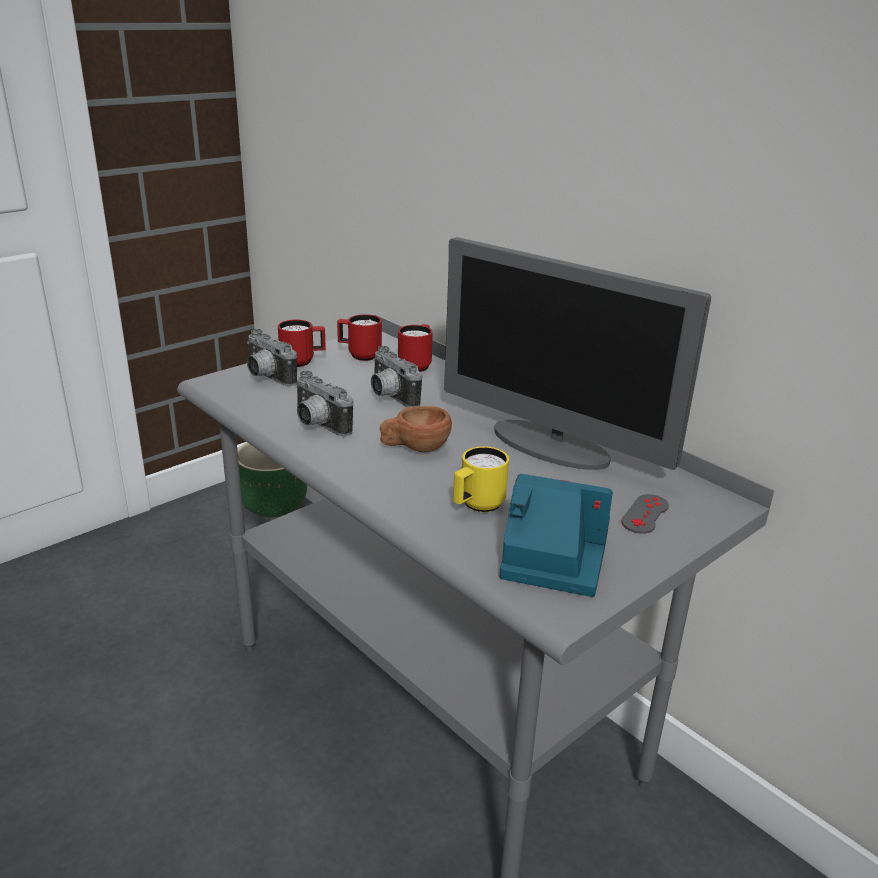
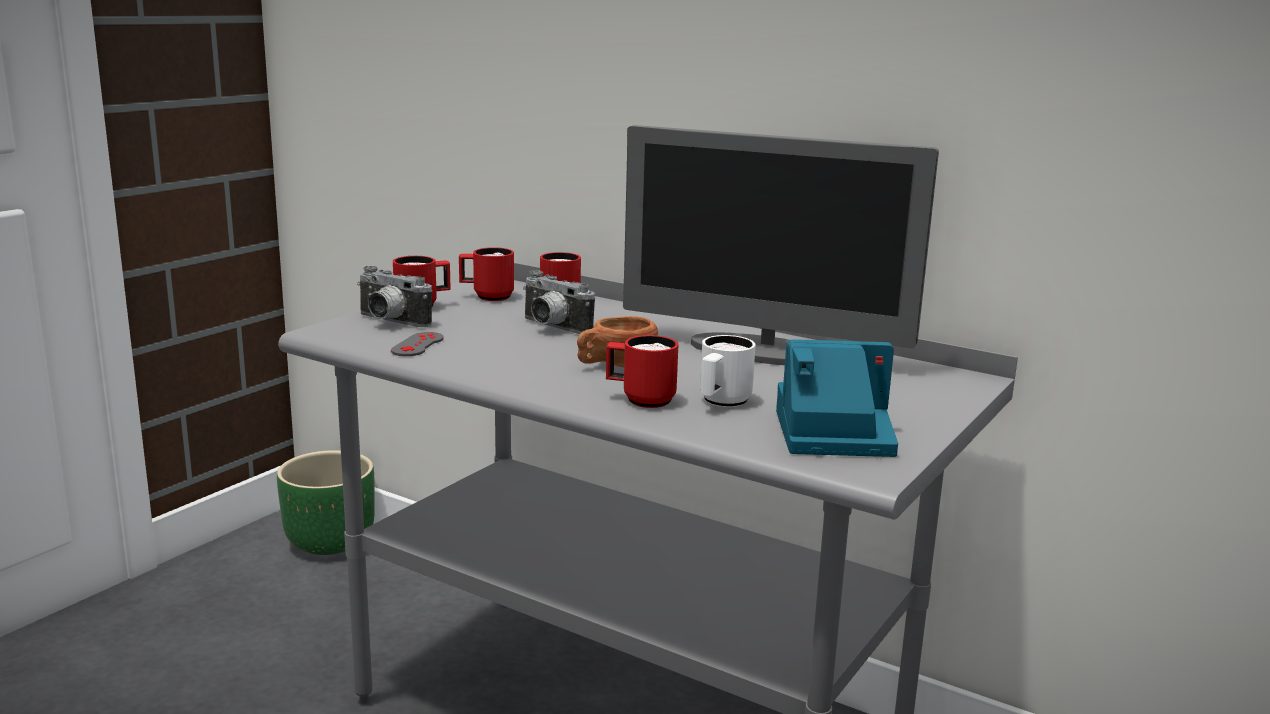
camera: 15 degrees left, 10 degrees down
(317, 425) = (486, 356): camera -> none
(410, 493) = (640, 400): none -> red mug
(477, 506) = (721, 403): yellow mug -> white mug
(645, 514) = (899, 393): grey game controller -> grey game controller (417, 345)

